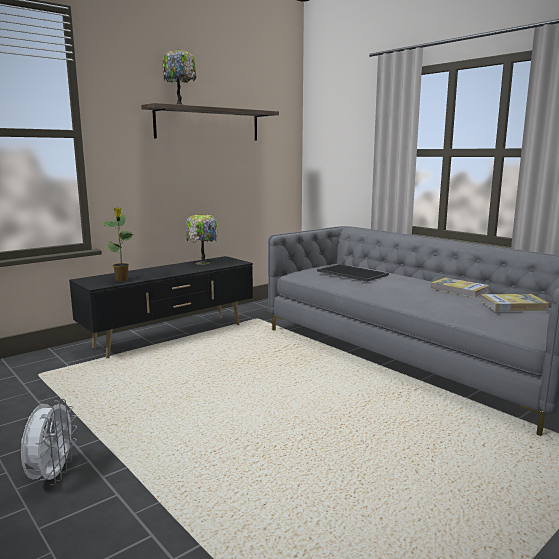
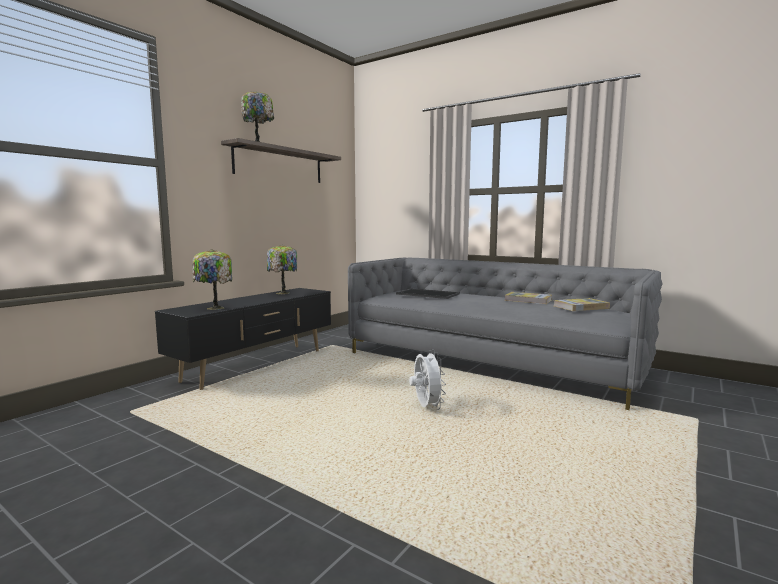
camera: 15 degrees left, 5 degrees down
(51, 476) = (205, 507): white fan -> white fan (426, 407)
(122, 280) = (214, 308): potted plant -> table lamp

